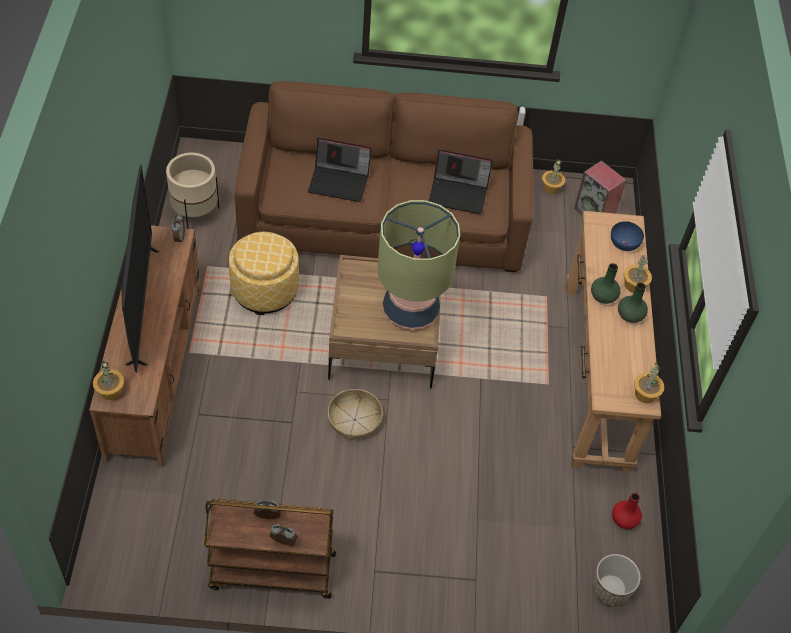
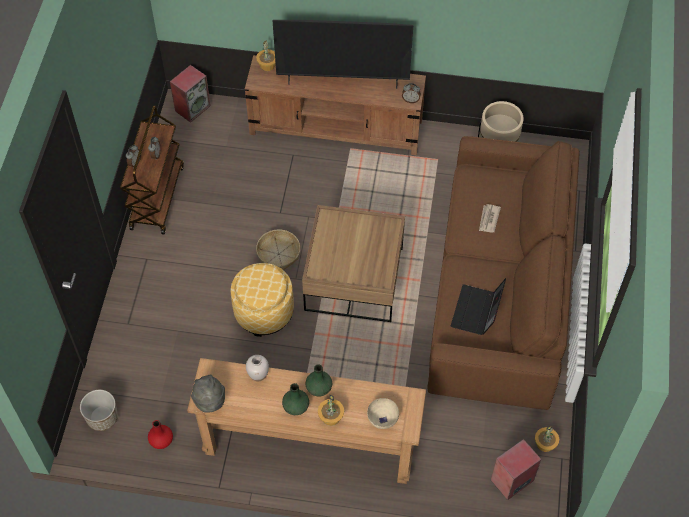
camera: 100 degrees right, 5 degrees up
(110, 544) = (192, 108): none -> speaker
(265, 290) = (411, 198): ottoman -> ottoman (263, 312)
(340, 182) = (488, 219): laptop -> newspaper
(411, 310) = (343, 264): table lamp -> none
(601, 351) = (258, 375): none -> white vase
(624, 243) = (383, 418): blue bowl -> beige bowl
(645, 394) = (210, 401): potted plant -> grey hat

